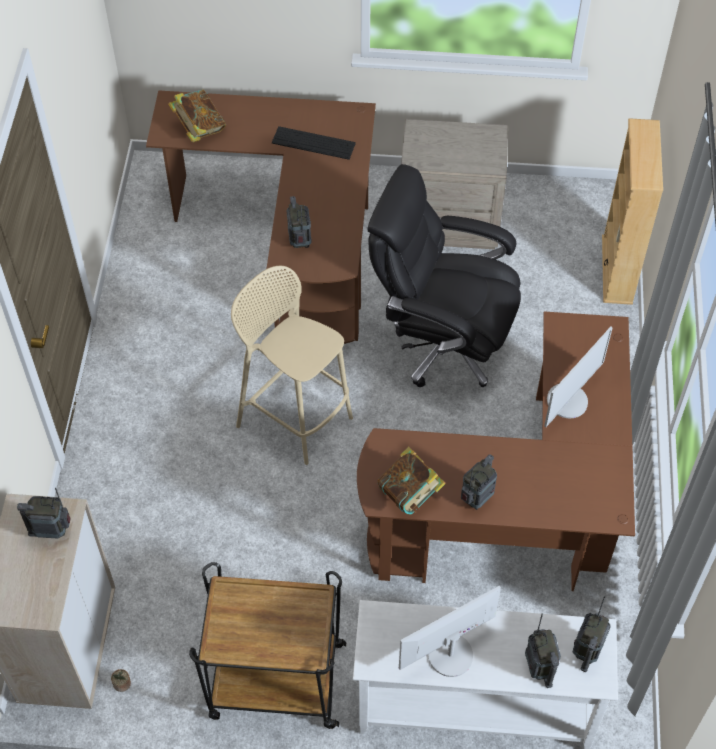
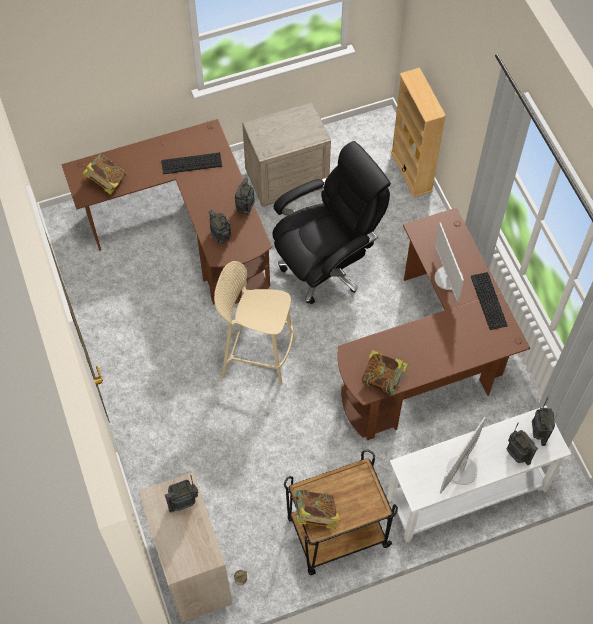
camera: 25 degrees left, 5 degrees up
(224, 627) = (315, 515): none -> book
(442, 345) = (326, 267): black office chair -> black office chair turned 150 degrees clockwise
(477, 499) = (425, 365): radio -> radio (245, 209)
(568, 401) = (448, 278): monitor -> monitor turned 150 degrees clockwise
(609, 451) = (488, 300): none -> keyboard

